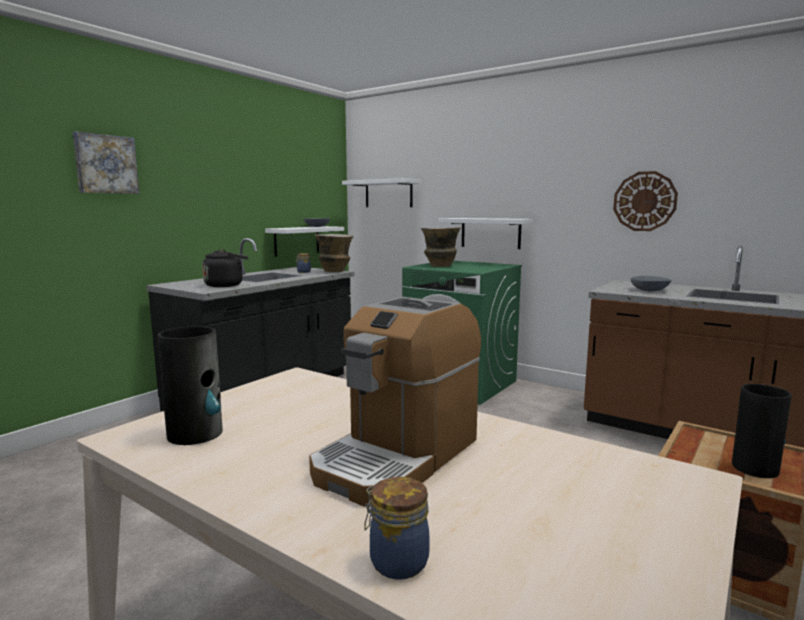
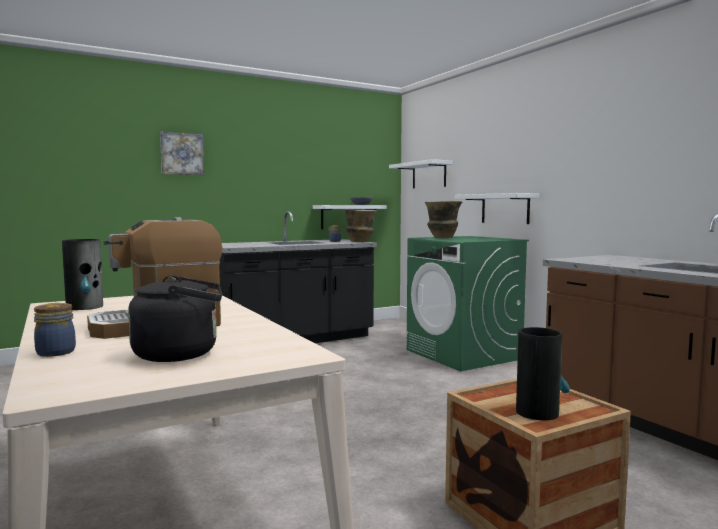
camera: 25 degrees right, 5 degrees down
(226, 285) = (253, 245): black kettle -> black kettle (181, 354)
(644, 201) = (639, 170): wall clock -> none
(650, 290) = (614, 261): grey bowl -> none

